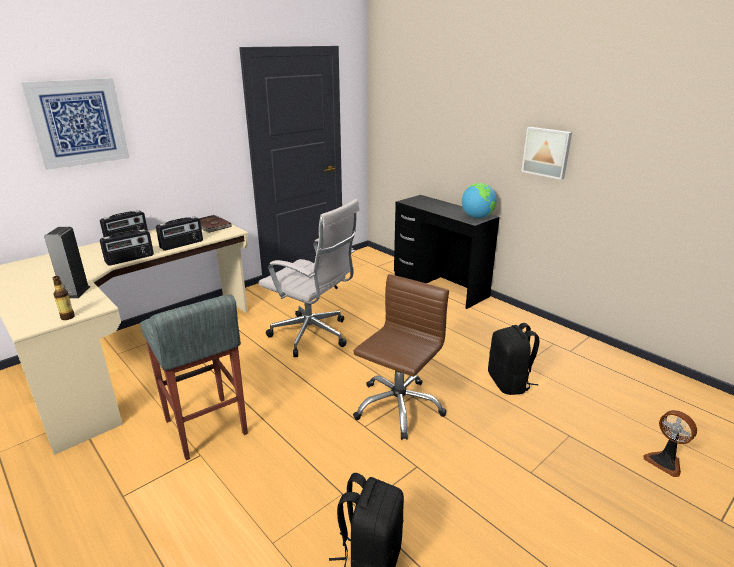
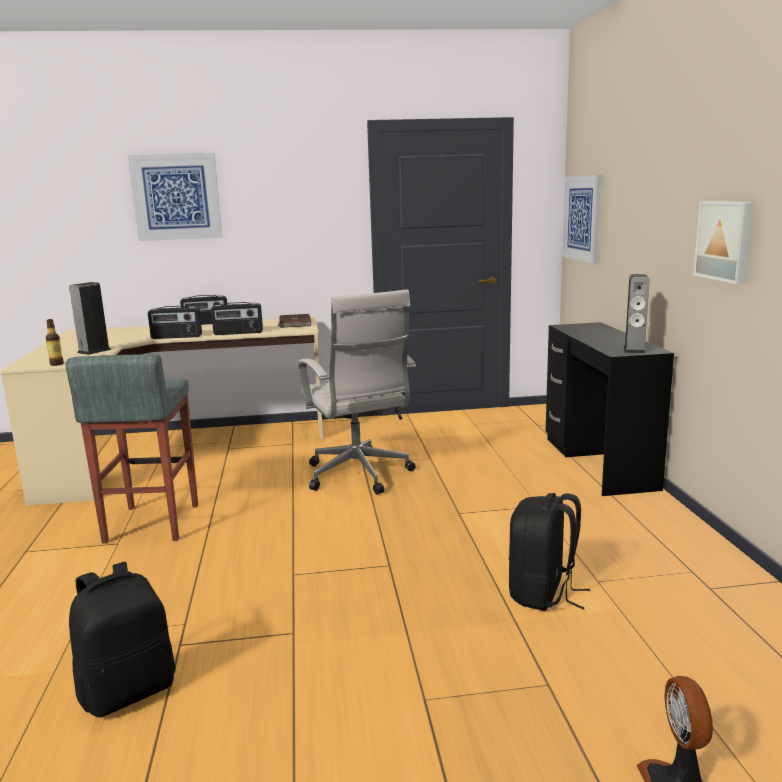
camera: 35 degrees right, 10 degrees down
(393, 122) = (582, 218): none -> picture
(398, 407) = (356, 569): brown office chair -> none
(477, 217) = (634, 350): globe -> speaker

